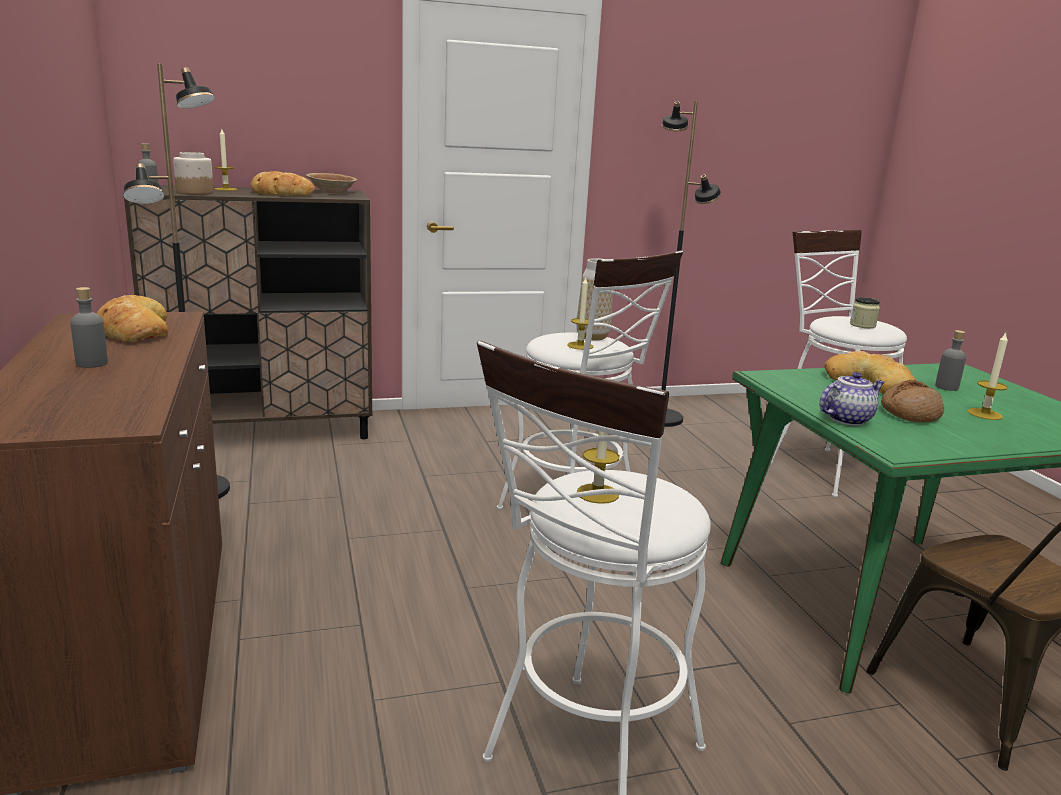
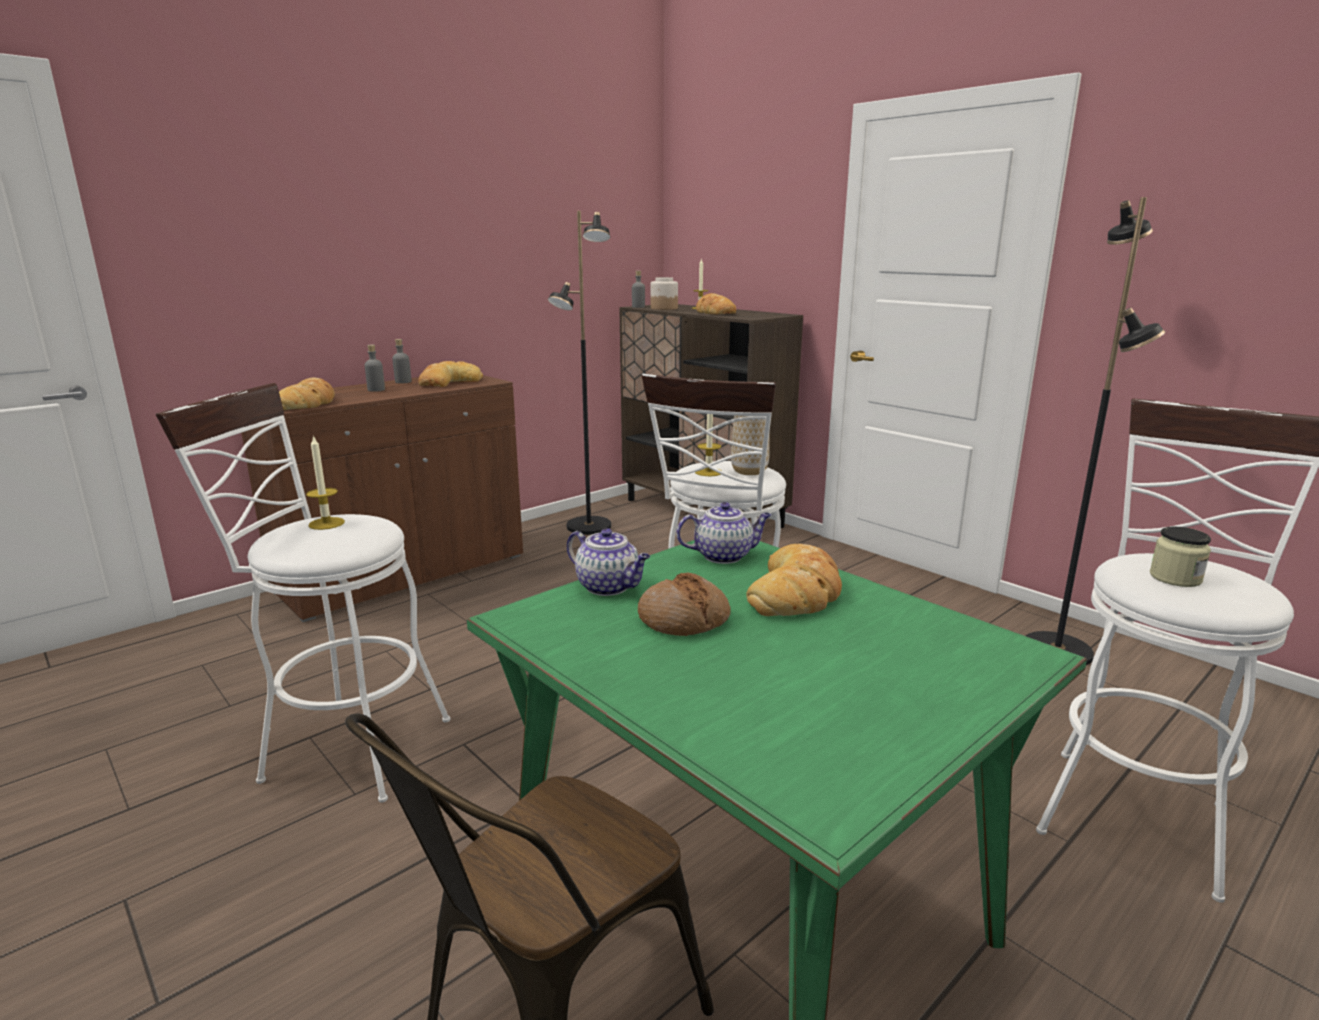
camera: 65 degrees right, 0 degrees up
(110, 404) = (308, 403): none -> bread
(332, 192) = (764, 314): brown bowl -> none
(797, 382) = (724, 556): none -> teapot
(946, 387) = (869, 642): grey bottle -> grey bottle (403, 382)
(985, 414) = (757, 671): candle -> none

